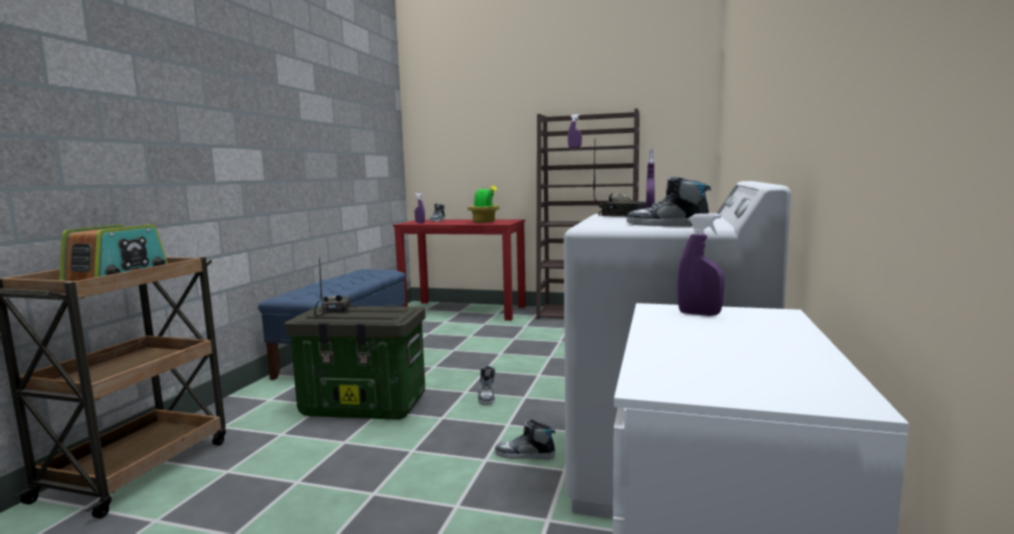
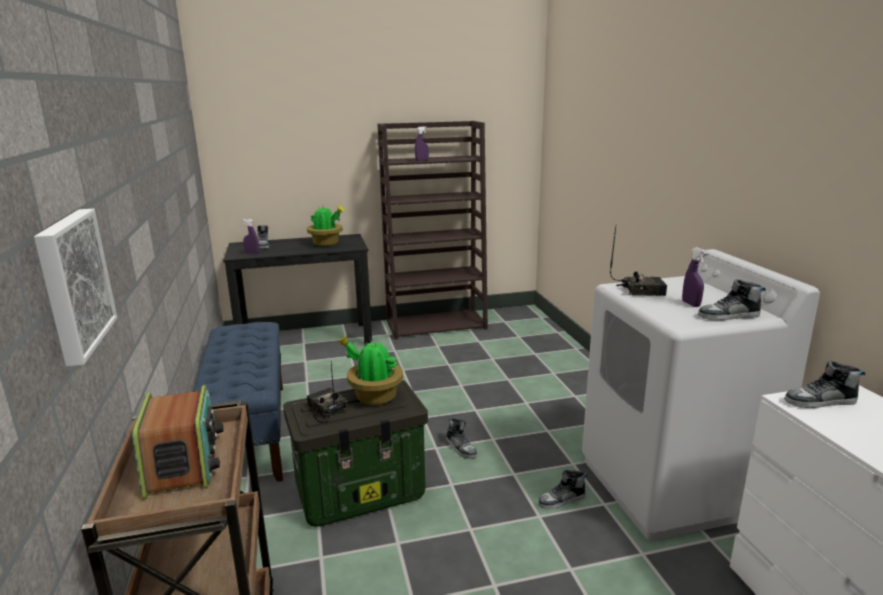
camera: 30 degrees left, 10 degrees up
(75, 130) = (72, 283): none -> picture
(380, 310) = (374, 396): none -> potted plant
(464, 310) = (306, 340): red desk -> black desk
(699, 314) = (820, 402): purple spray bottle -> shoe

